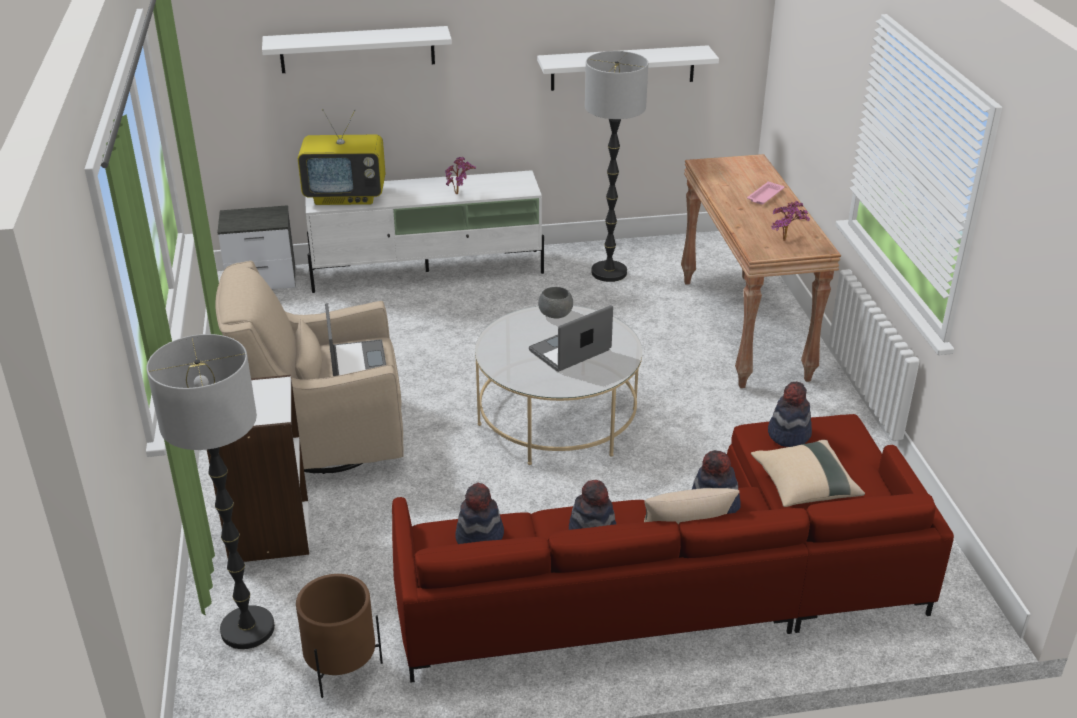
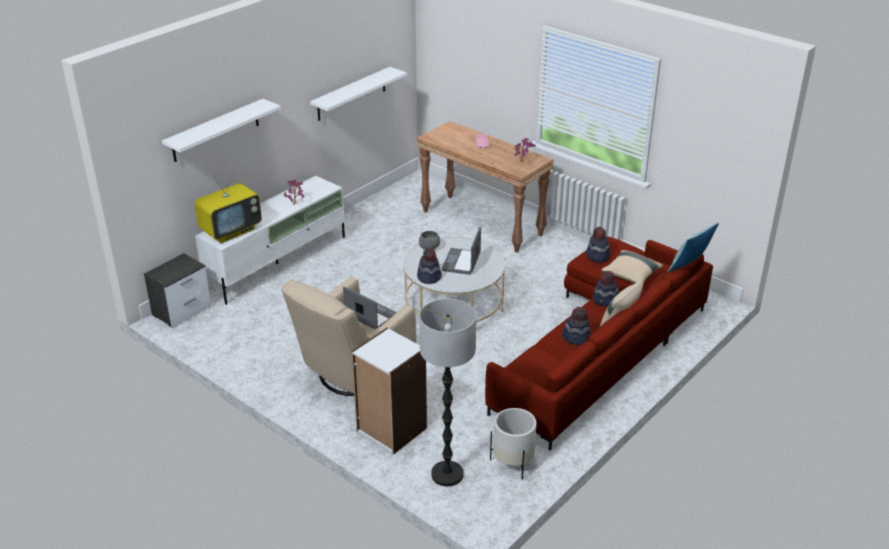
camera: 40 degrees left, 0 degrees up
(342, 668) = (513, 463): brown planter -> white planter
(480, 536) = (534, 364): hat -> hat (429, 277)
(609, 272) = (379, 222): floor lamp -> none
(876, 512) = (689, 266): none -> pillow

